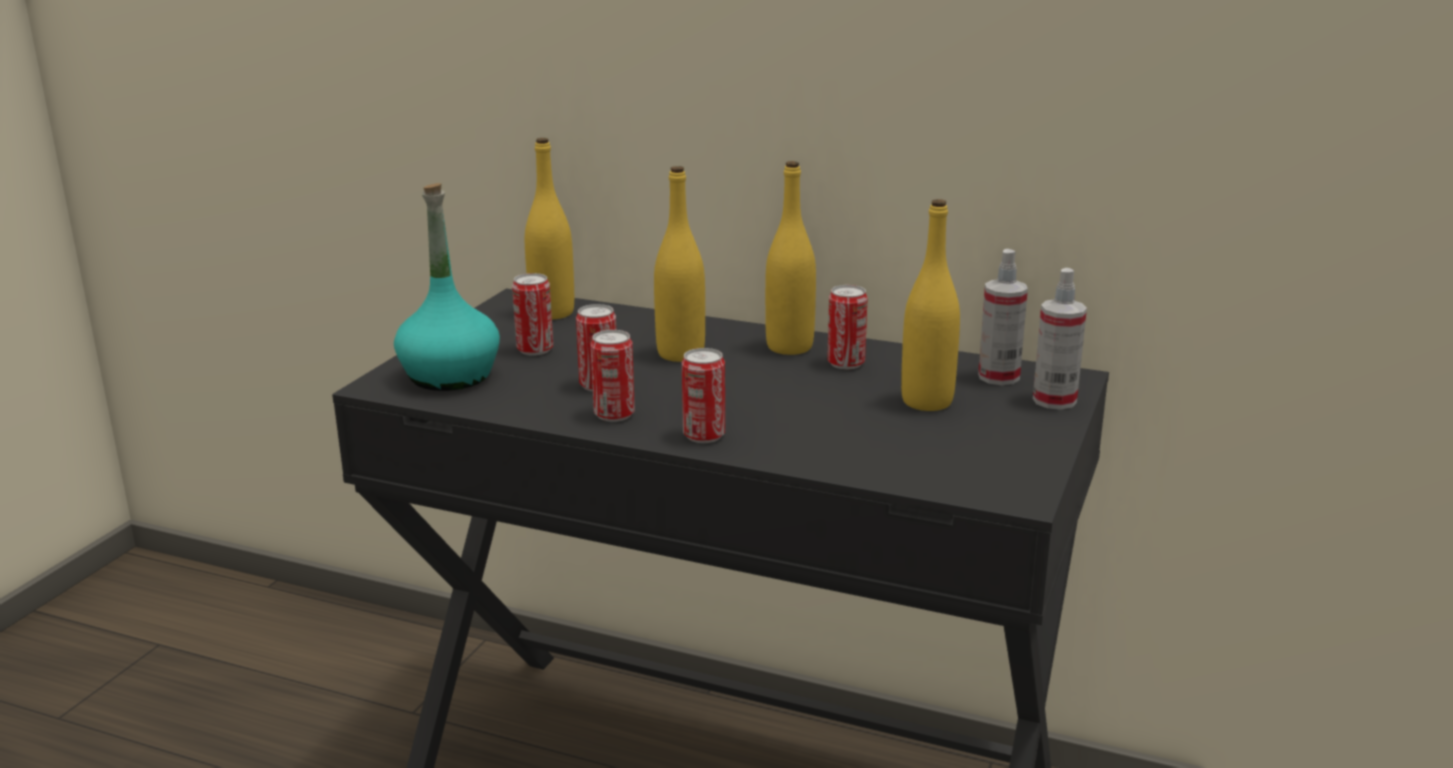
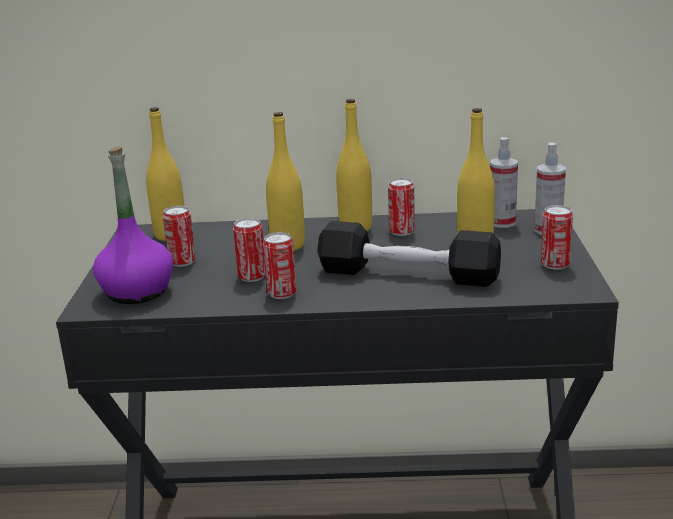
camera: 20 degrees left, 0 degrees up
(449, 376) = (137, 292): turquoise bottle -> purple bottle
(704, 435) = (356, 295): can -> can (555, 264)
(796, 422) = (407, 274): none -> black dumbbell

